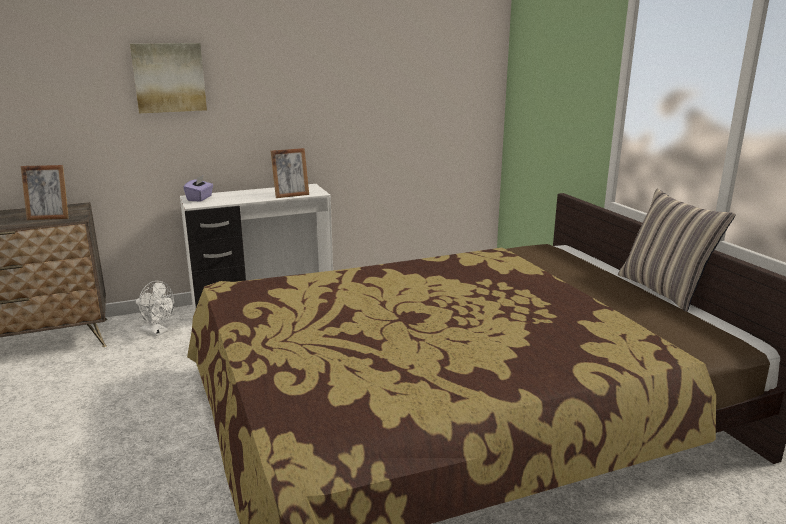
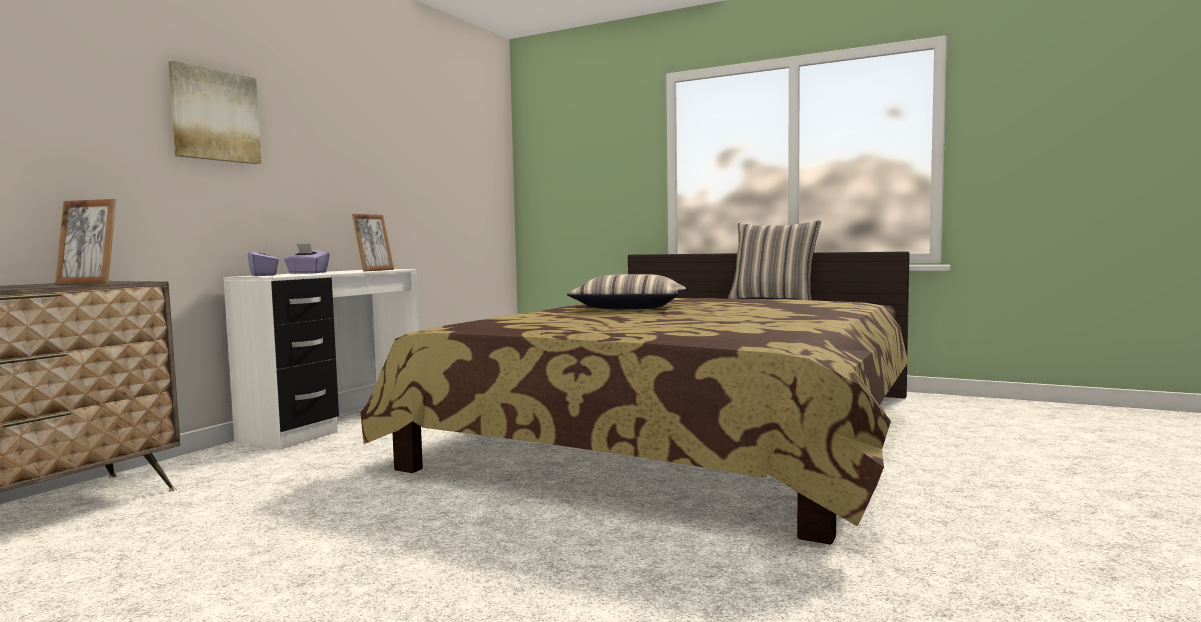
camera: 40 degrees left, 15 degrees down
(49, 218) = (89, 283): picture frame -> picture frame turned 60 degrees clockwise
(157, 332) = (233, 465): white fan -> none
(239, 194) = (307, 273): none -> purple tissue box
(421, 289) = (630, 308): none -> pillow

